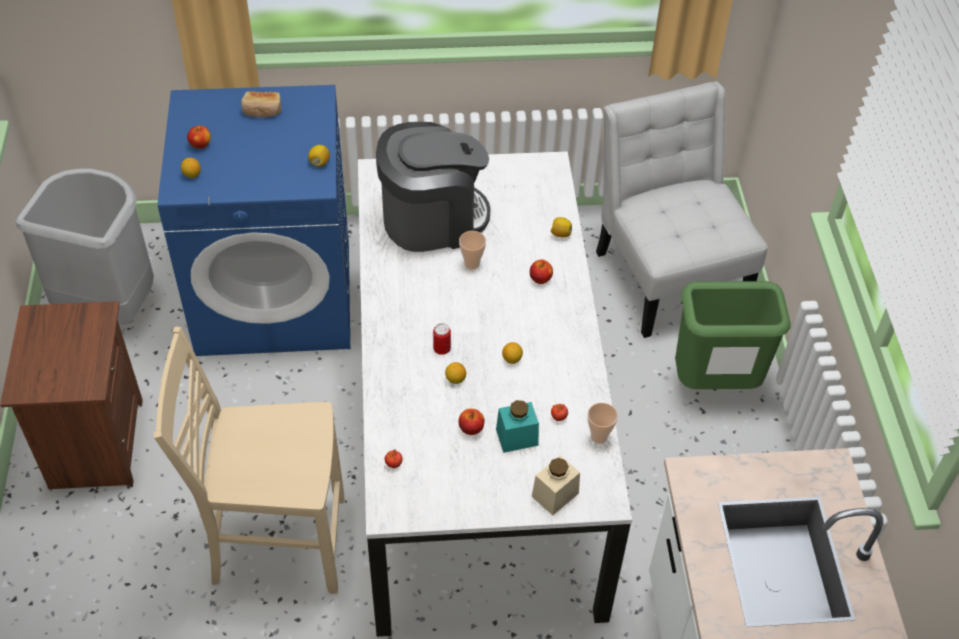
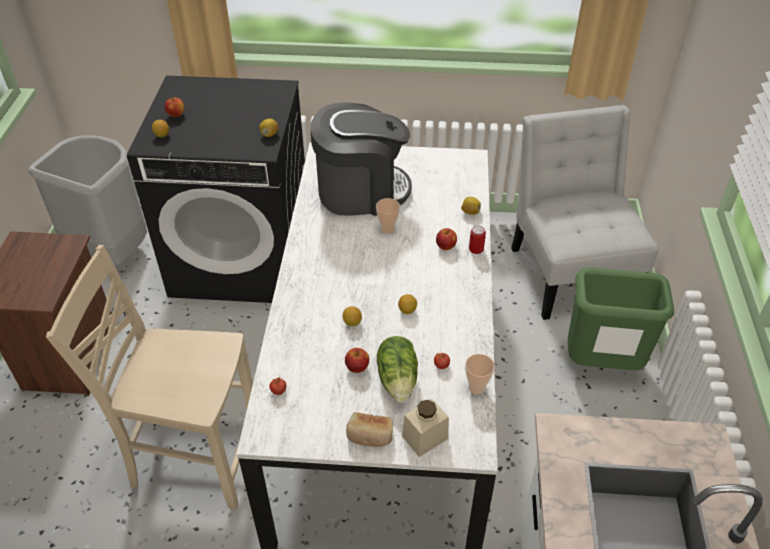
camera: 10 degrees right, 5 degrees down
(262, 111) = (234, 94): bread -> bread (370, 436)
(276, 297) = (243, 258): blue washing machine -> black washing machine
(442, 349) = (345, 295): can -> can (476, 250)
(517, 437) = (398, 379): turquoise jar -> lettuce

